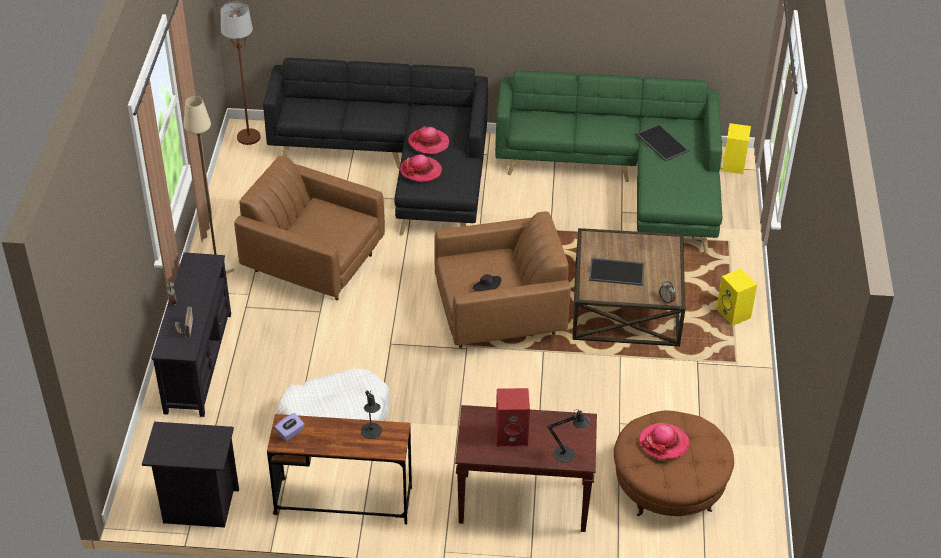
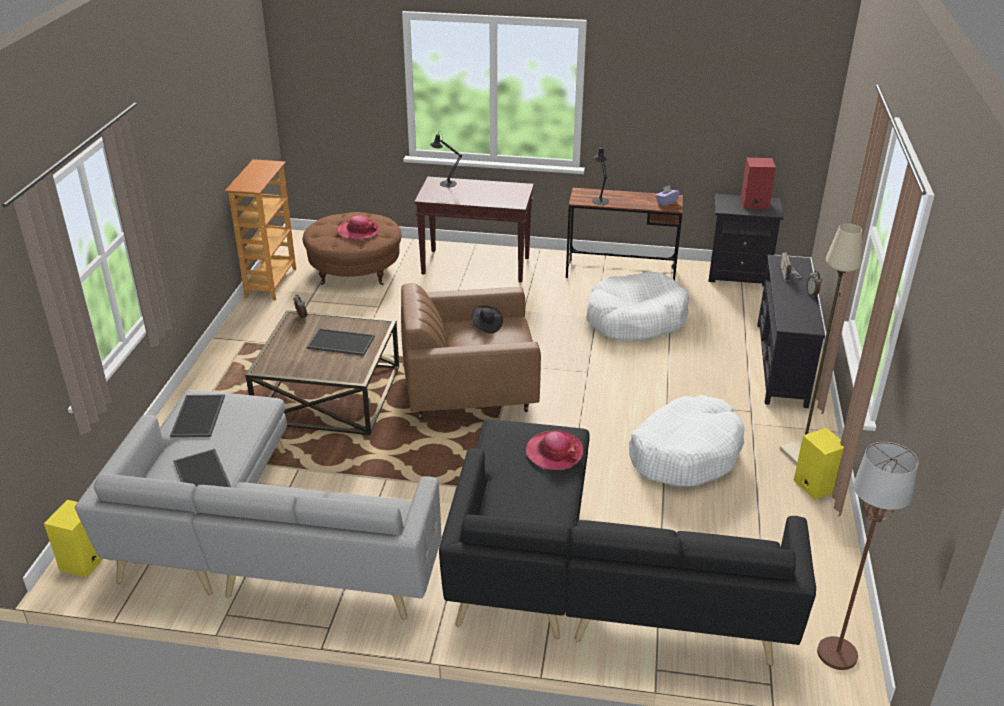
camera: 175 degrees left, 10 degrees down
(313, 263) = (685, 453): brown armchair -> white dog bed
(428, 143) = (541, 493): hat -> none
(512, 435) = (486, 193): red speaker -> red speaker (753, 204)
(626, 181) = (255, 542): green sofa -> grey sofa
(693, 186) = (199, 416): none -> tray
(734, 314) = (217, 381): yellow speaker -> yellow speaker (814, 485)
(758, 456) = (270, 283): none -> bookcase

